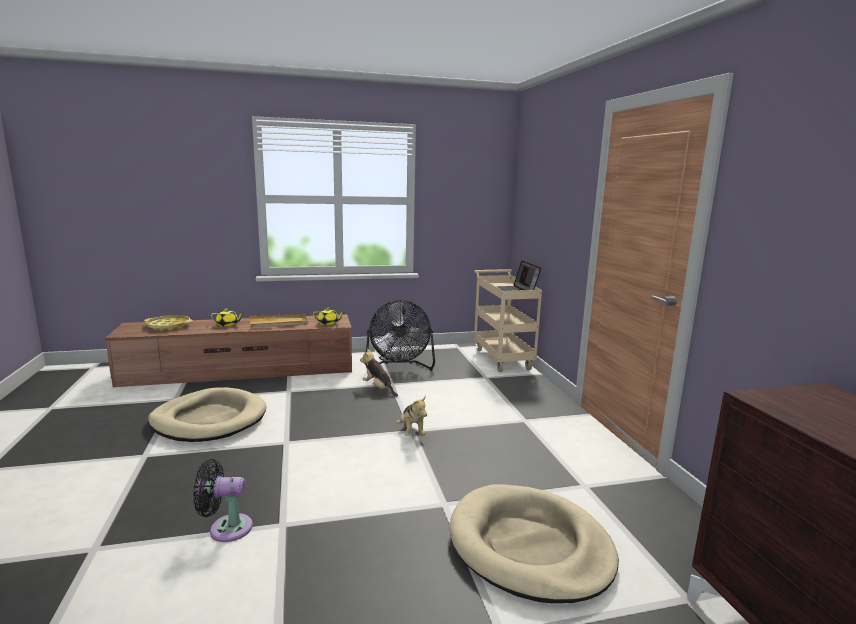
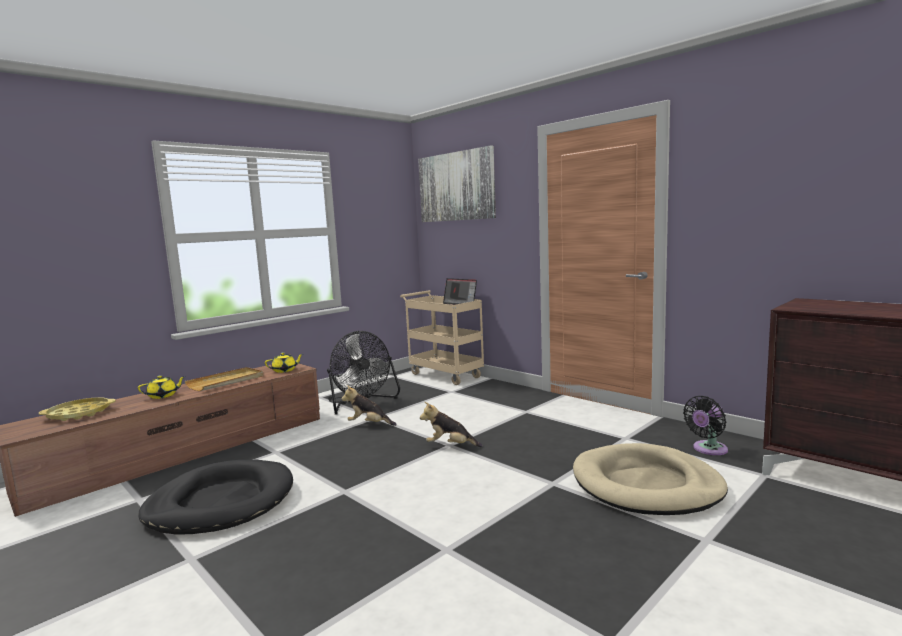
camera: 30 degrees left, 5 degrees down
(209, 419) = (221, 502): beige dog bed -> black dog bed
(226, 528) = (397, 575): black fan -> black fan (708, 449)
(411, 431) = (450, 446): plush toy -> plush toy turned 150 degrees clockwise
(540, 164) = (456, 186): none -> picture

